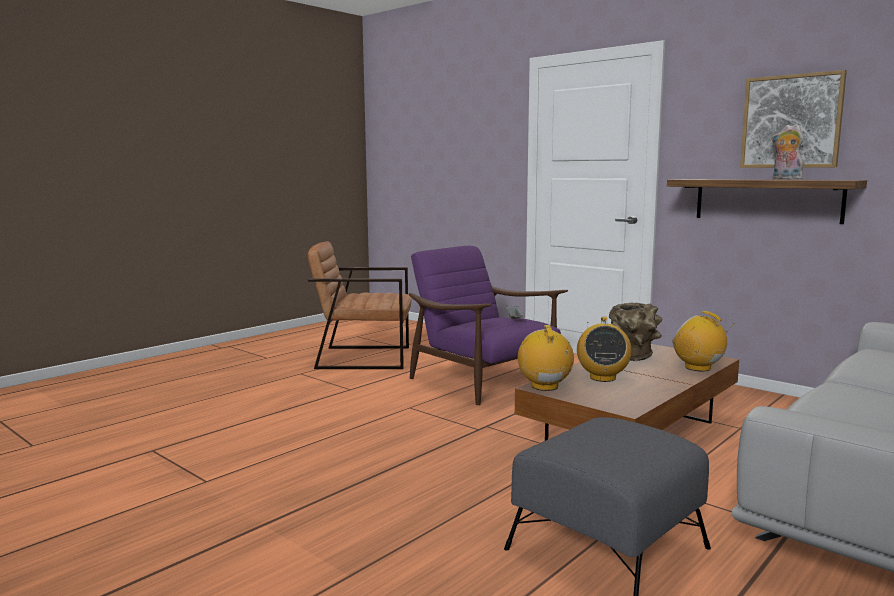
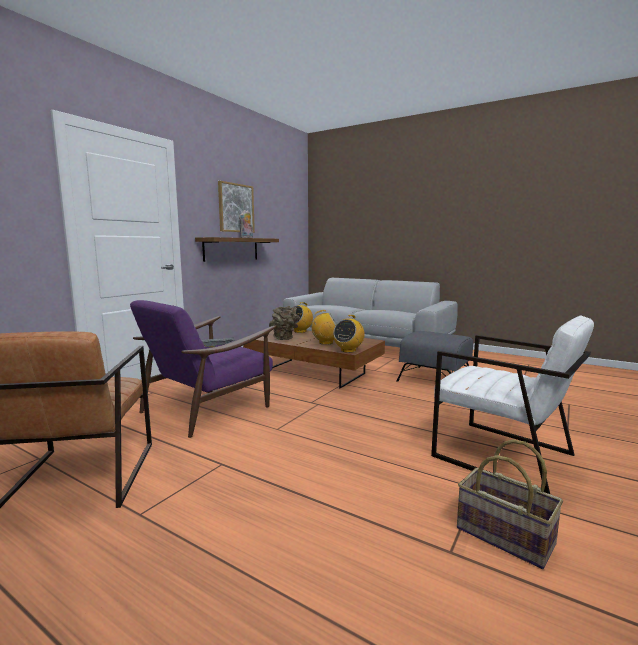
camera: 100 degrees left, 0 degrees up
(137, 473) = (503, 536): none -> basket
(246, 517) = (502, 455): none -> white armchair
(545, 386) = (348, 350): radio -> radio turned 45 degrees counterclockwise

